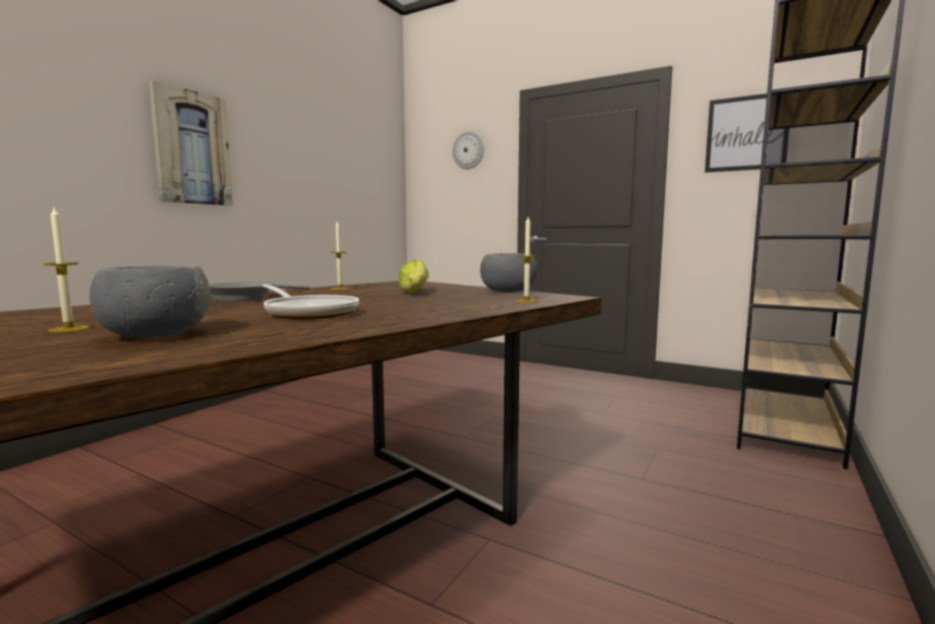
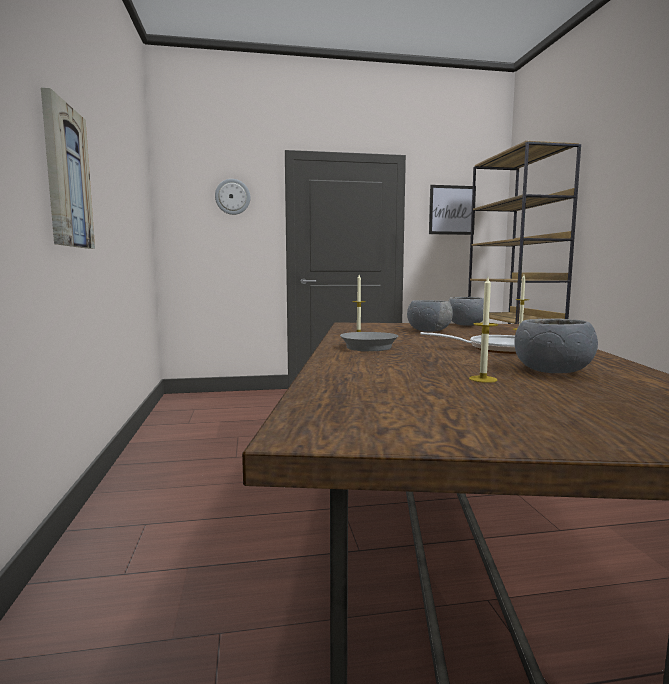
camera: 40 degrees left, 0 degrees up
(414, 293) = (429, 331): lettuce -> grey bowl

